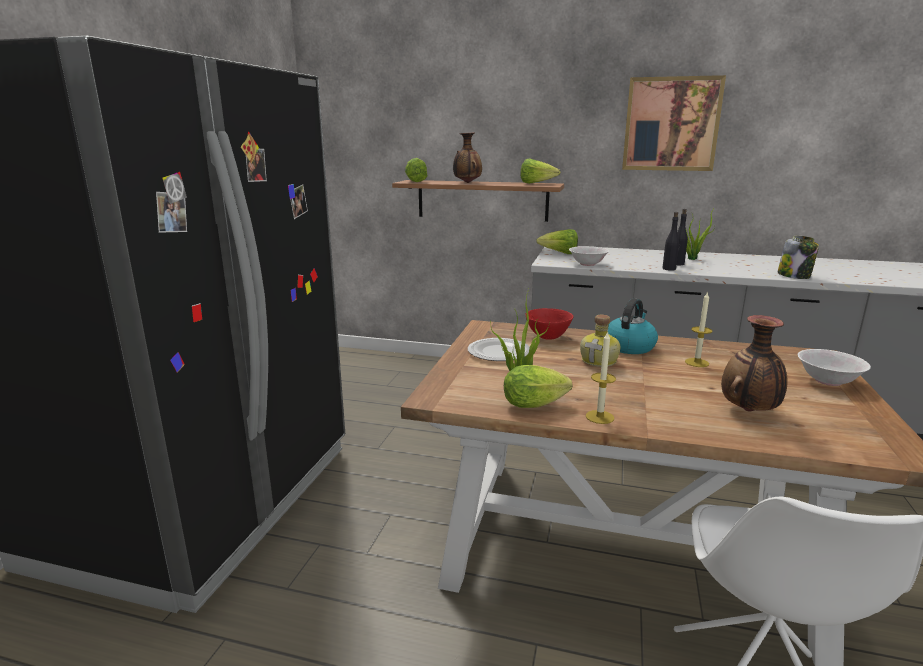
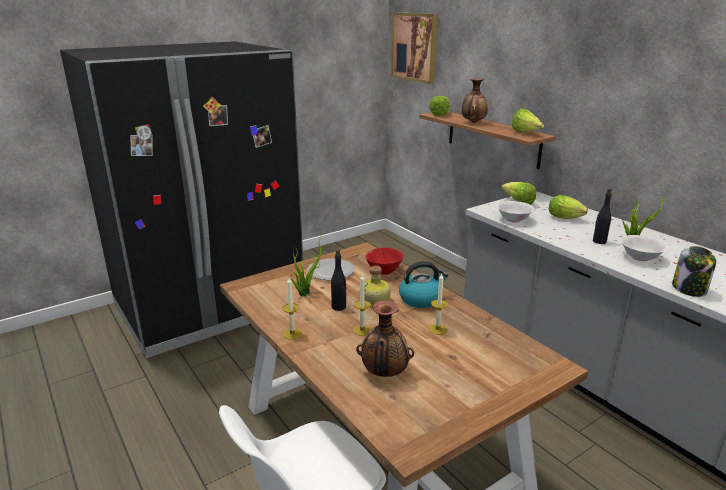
camera: 40 degrees right, 5 degrees up
(537, 404) = (278, 312): lettuce -> lettuce (566, 218)
(648, 387) = (362, 330): none -> candle
(669, 269) = (575, 244): black bottle -> black bottle (339, 307)
(671, 124) = (657, 93): picture -> picture (414, 47)
(828, 381) = (501, 385): white bowl -> white bowl (640, 258)

